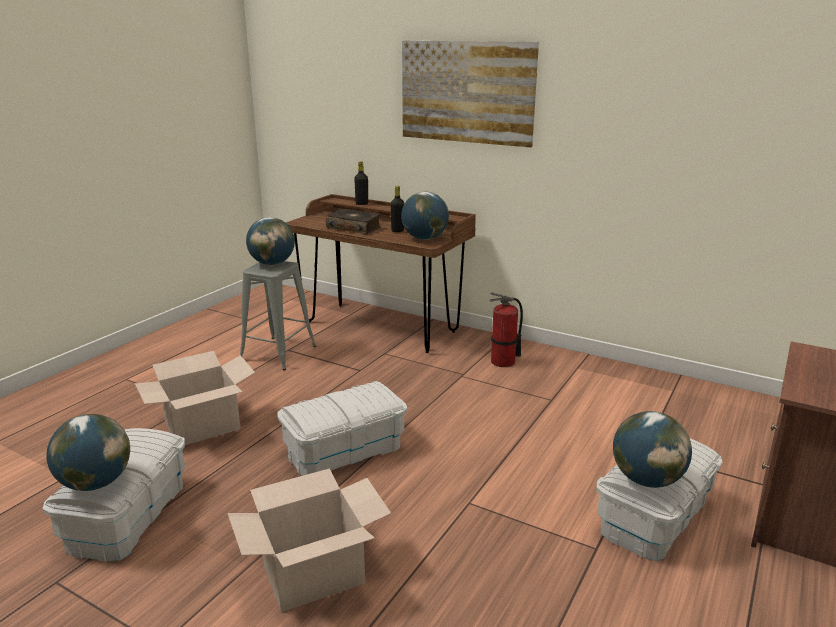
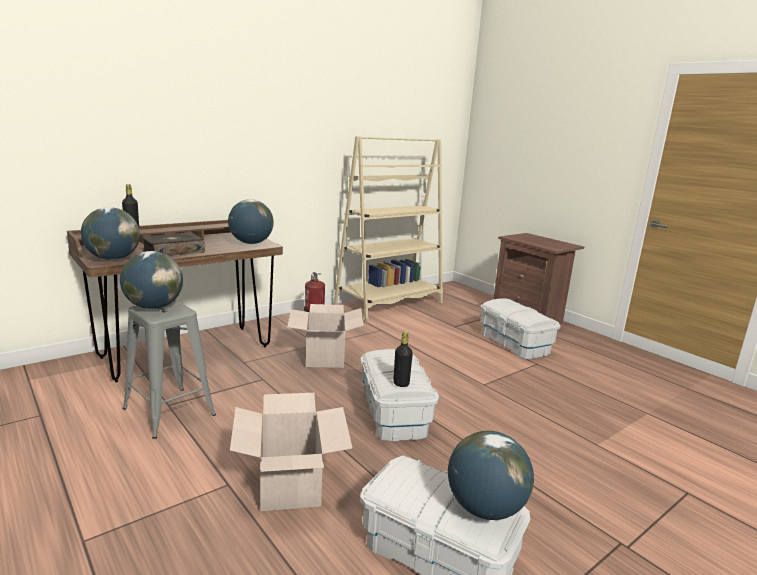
camera: 70 degrees left, 5 degrees down
(313, 575) = (547, 456): cardboard box -> cardboard box (325, 356)
(397, 231) = (212, 244): black bottle -> black bottle (401, 383)
(466, 92) = (227, 110): picture -> none
(646, 479) = (535, 316): globe -> globe (112, 259)
(651, 387) = (389, 304): none -> beige bookcase

